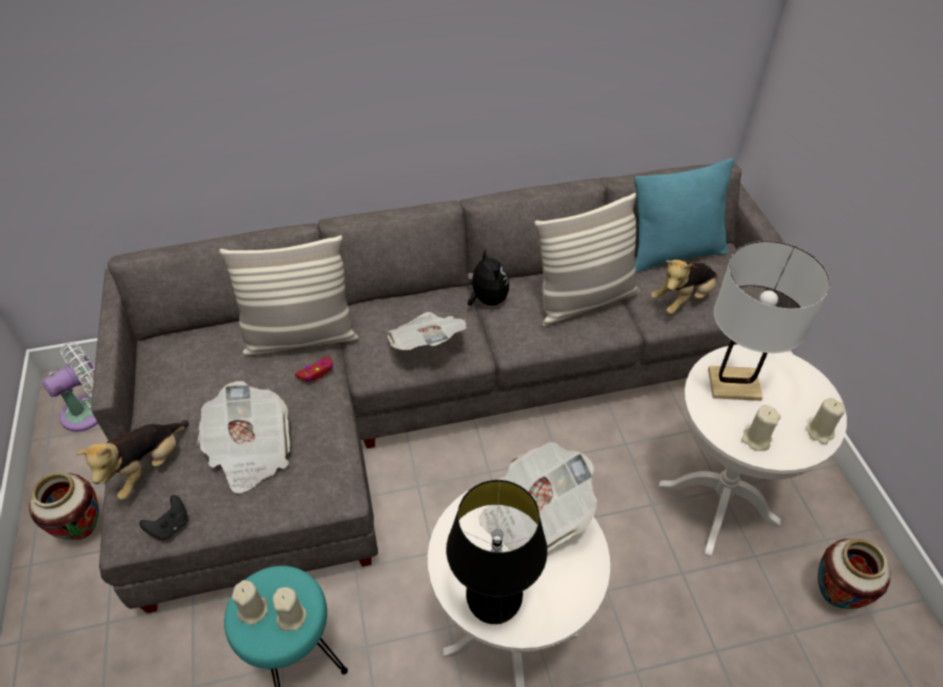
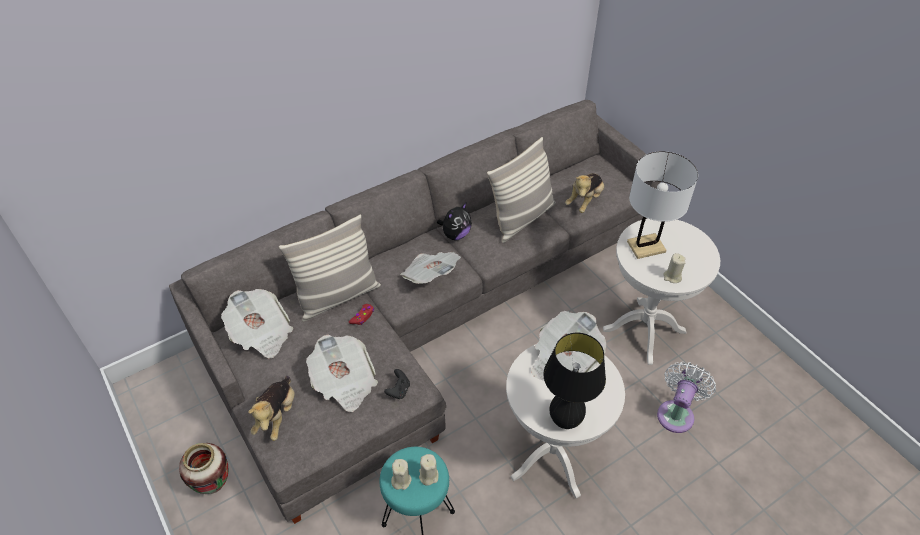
camera: 20 degrees left, 0 degrees up
(89, 410) = (168, 400): white fan -> white fan (677, 413)
(170, 526) = (315, 448): black game controller -> black game controller (398, 390)
(186, 358) = (261, 334): none -> newspaper
(487, 300) = (455, 234): plush toy -> plush toy turned 90 degrees clockwise
(674, 254) = (566, 171): turquoise pillow -> none
(820, 432) = (706, 262): beige candle -> none
(833, 596) = (732, 364): vase -> none

